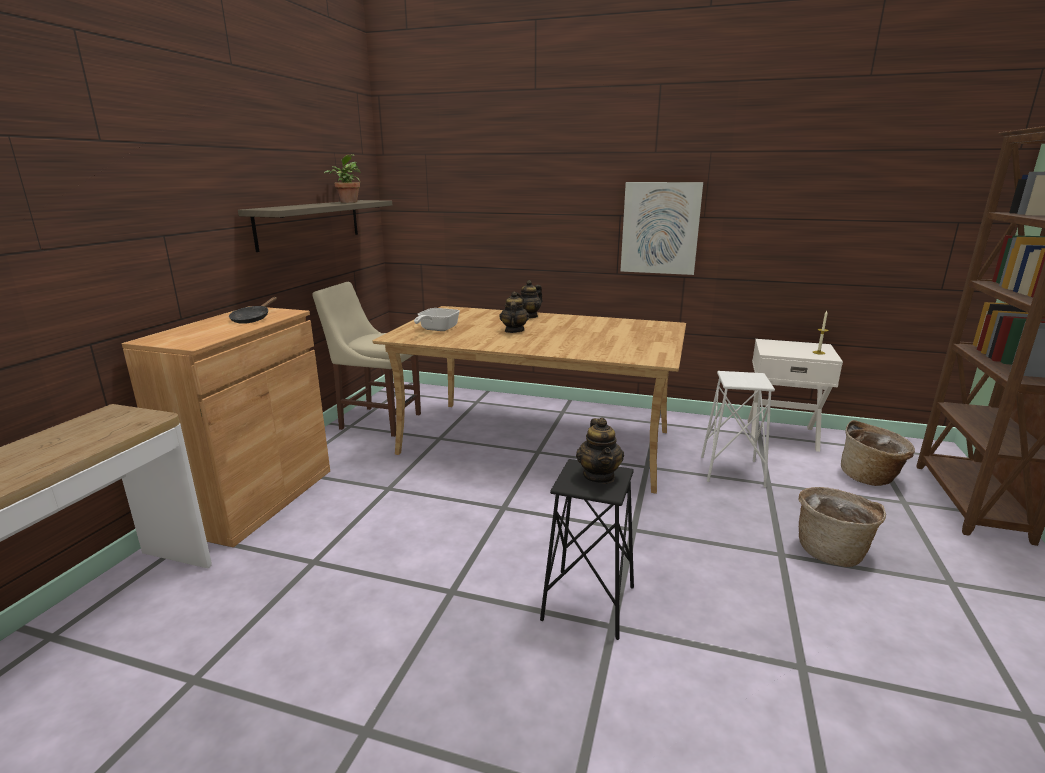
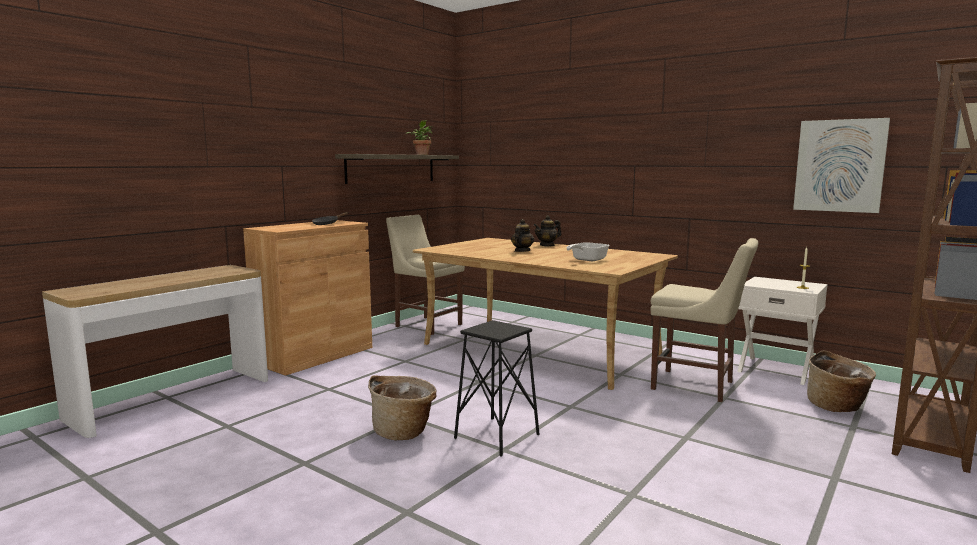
camera: 20 degrees right, 10 degrees down
(436, 329) = (464, 247): frying pan -> frying pan (586, 260)
(599, 476) = (502, 328): teapot -> none
(660, 228) = (667, 176): picture -> picture (839, 165)
(732, 471) = (697, 386): white stool -> beige chair
(831, 551) = (736, 443): basket -> basket (404, 432)

